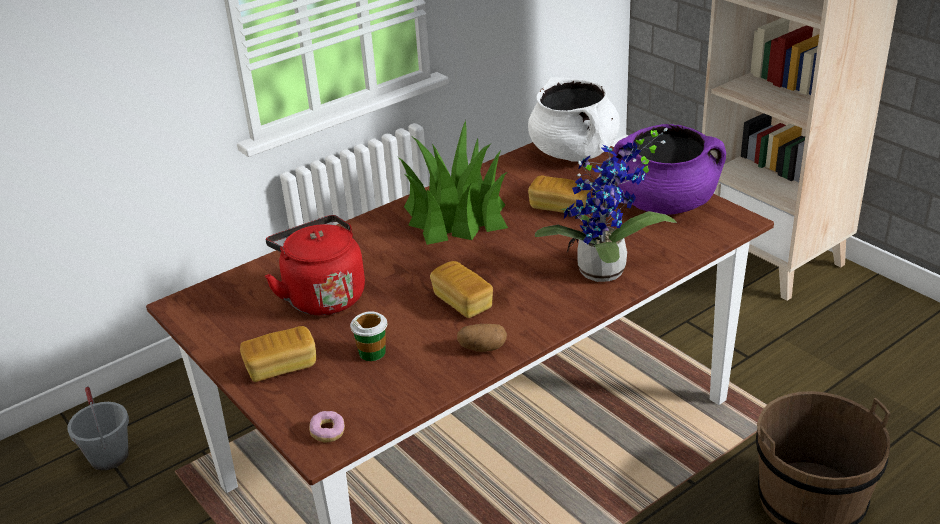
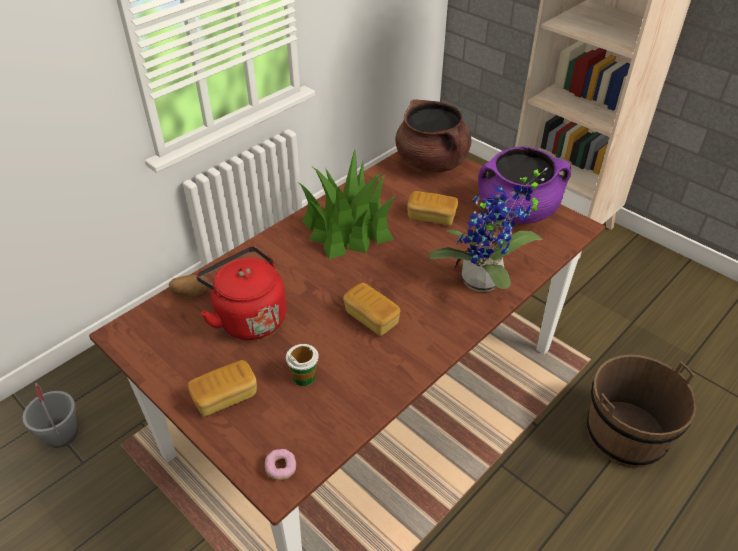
camera: 10 degrees left, 10 degrees up
(482, 348) = (398, 366): potato -> potato (190, 293)
(574, 153) = (432, 162): white cooking pot -> brown cooking pot

